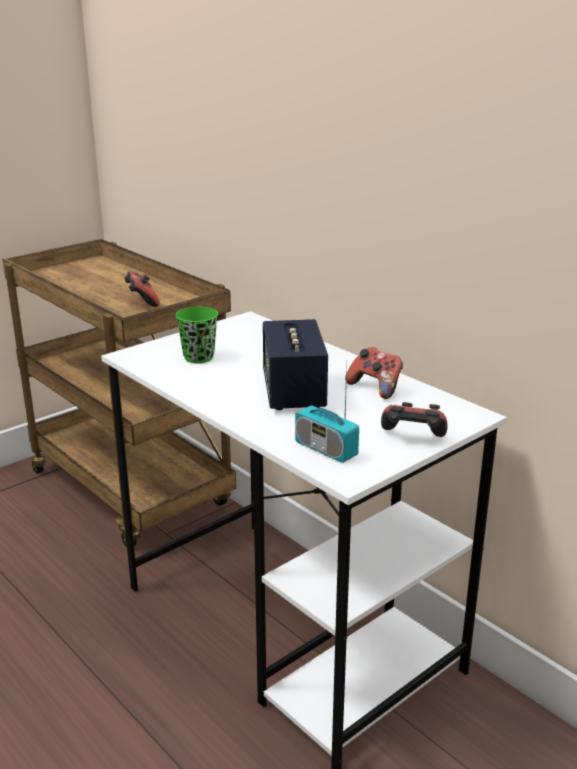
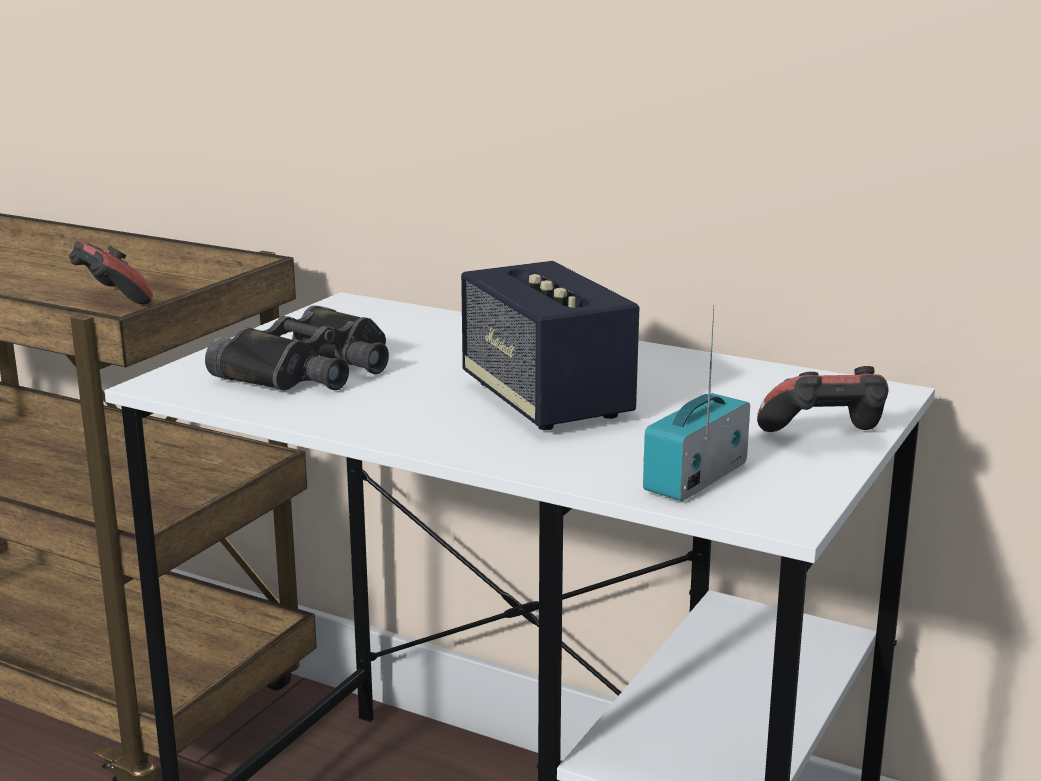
camera: 20 degrees left, 5 degrees down
(199, 357) = (311, 369): green cup -> black binoculars
(325, 449) = (695, 478): radio -> radio turned 105 degrees clockwise
(375, 388) = (681, 375): game controller -> none

